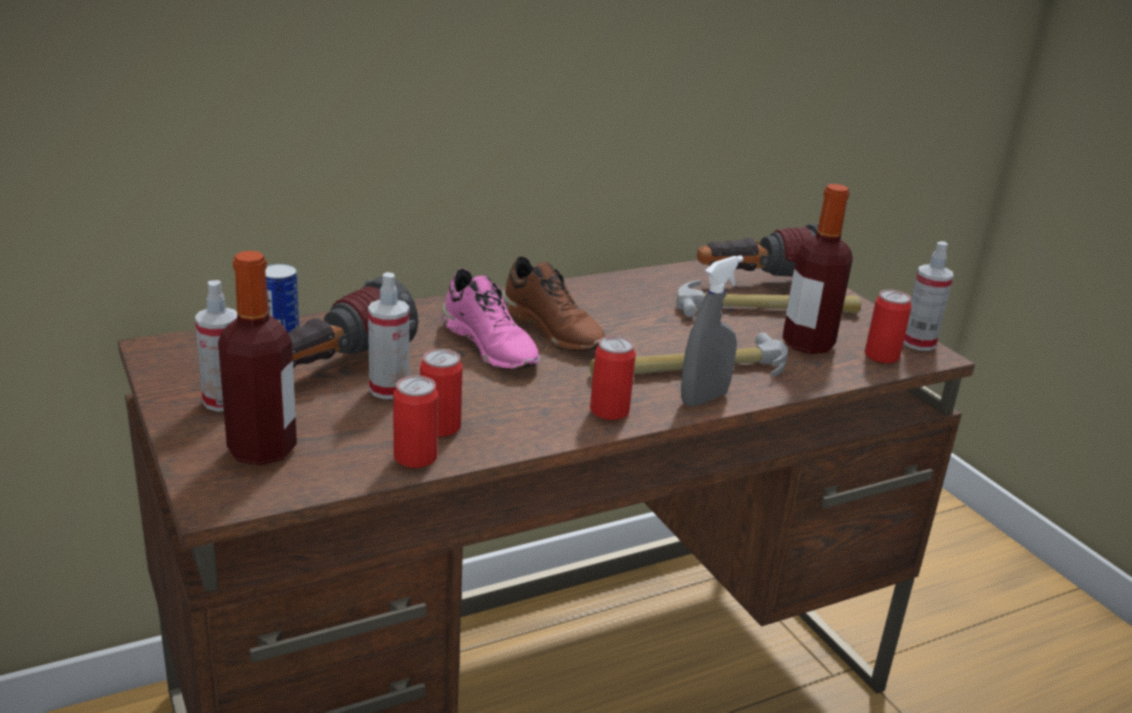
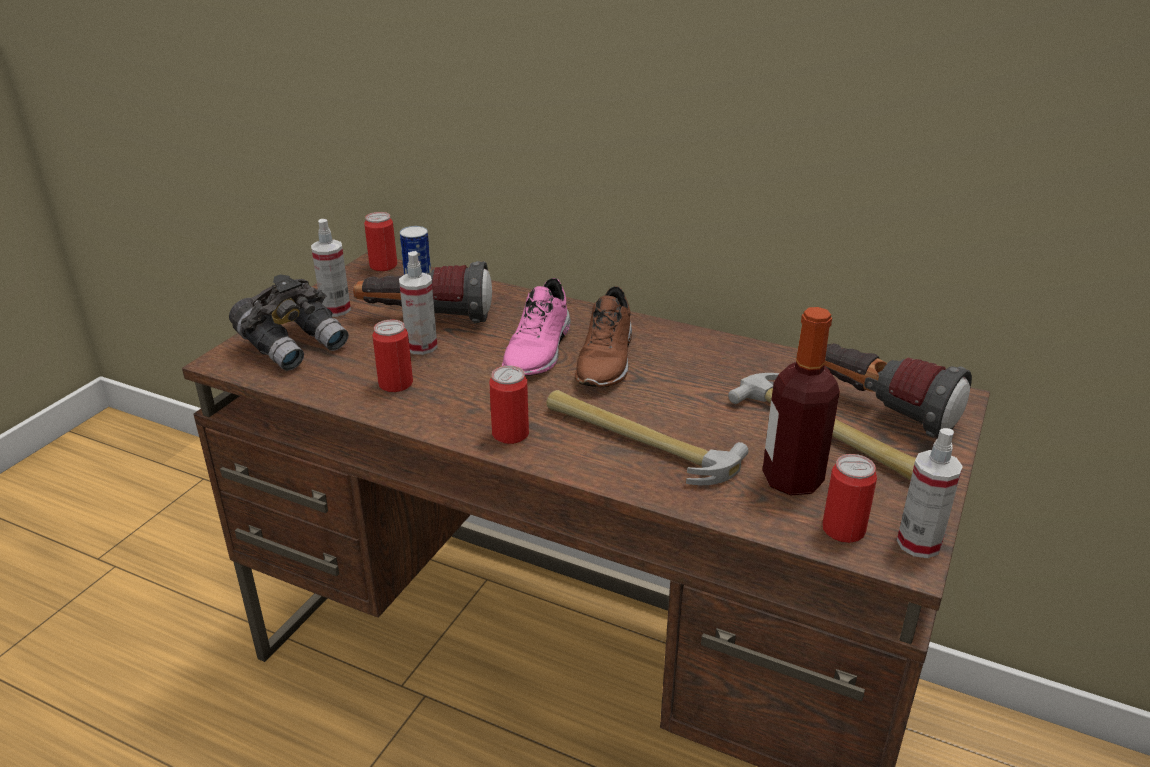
camera: 55 degrees right, 5 degrees up
(262, 450) = (294, 345): bottle -> grey binoculars
(415, 457) = (345, 393): can -> can (383, 266)
(704, 398) = (595, 466): grey spray bottle -> none

